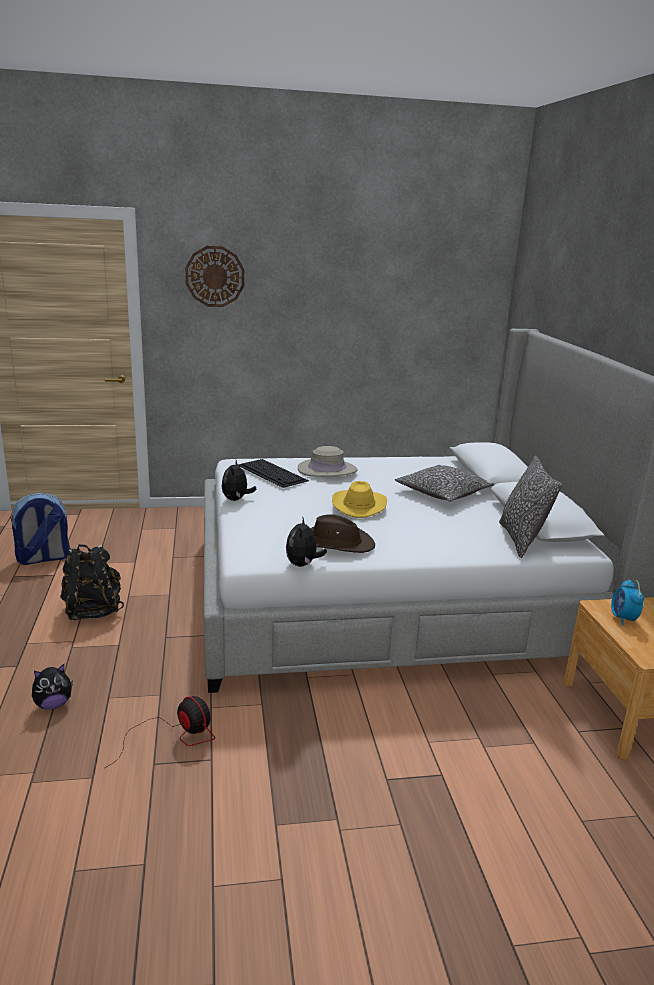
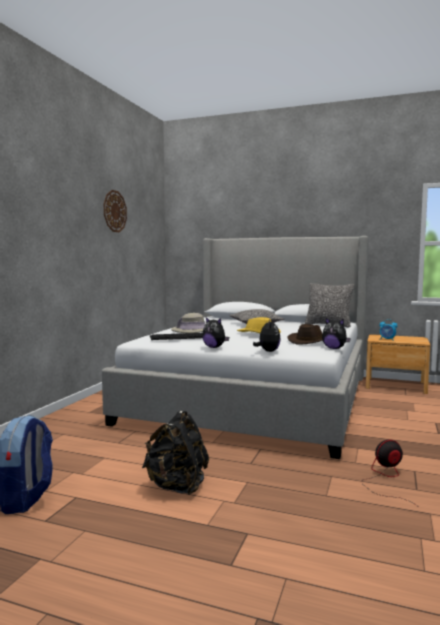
camera: 60 degrees left, 15 degrees down
(53, 704) = (325, 520): plush toy -> plush toy (268, 351)
(215, 276) = (39, 200): wall clock -> wall clock (114, 211)

